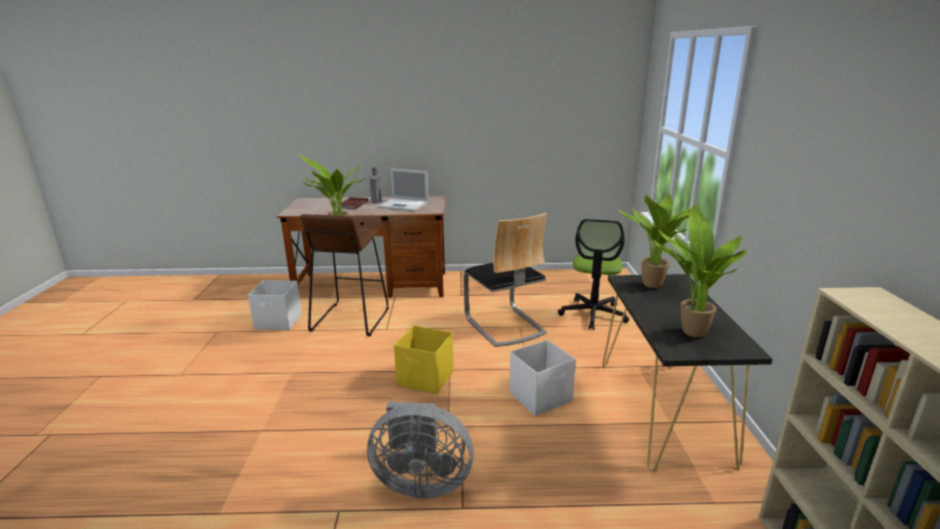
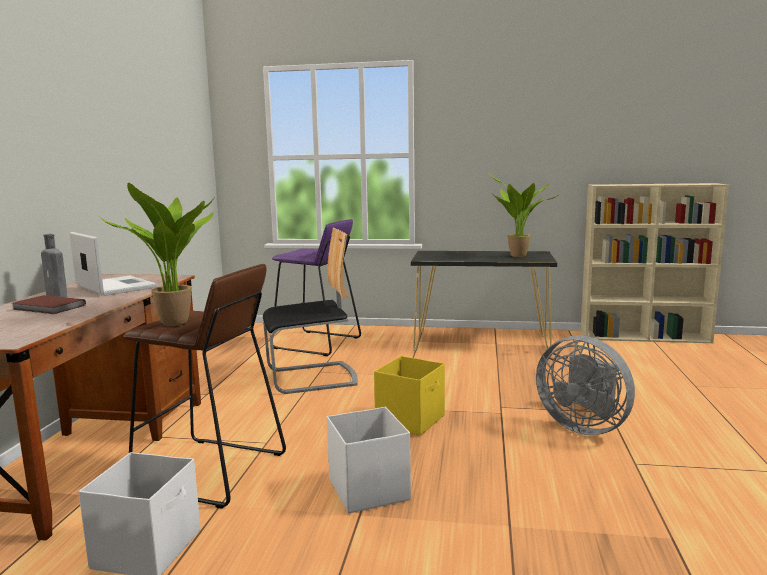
camera: 80 degrees left, 10 degrees down
(404, 205) = (115, 286): laptop -> laptop turned 75 degrees counterclockwise
(421, 482) = (583, 426): grey fan -> grey fan turned 120 degrees clockwise
(541, 397) = (457, 375): white storage box -> white storage box (368, 489)
(593, 314) = (317, 343): office chair -> purple stool
(654, 286) = (439, 256): potted plant -> none

